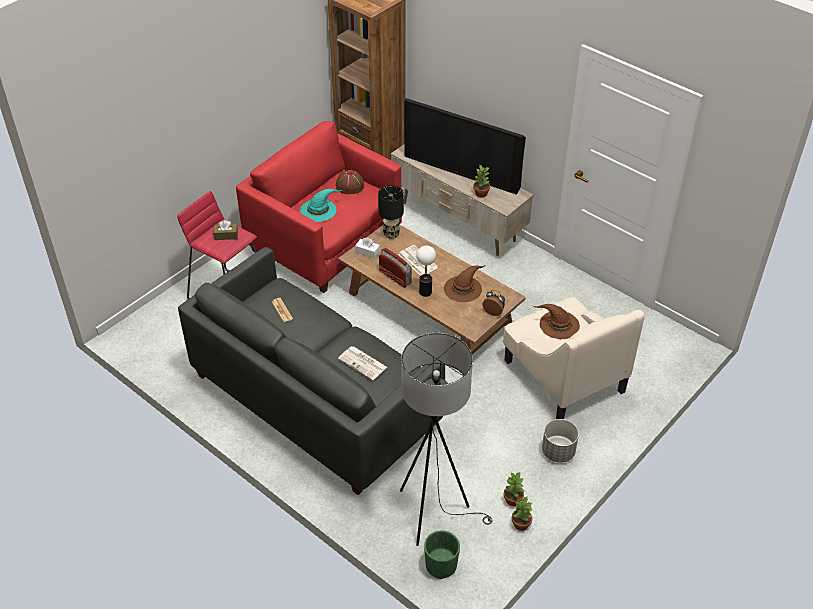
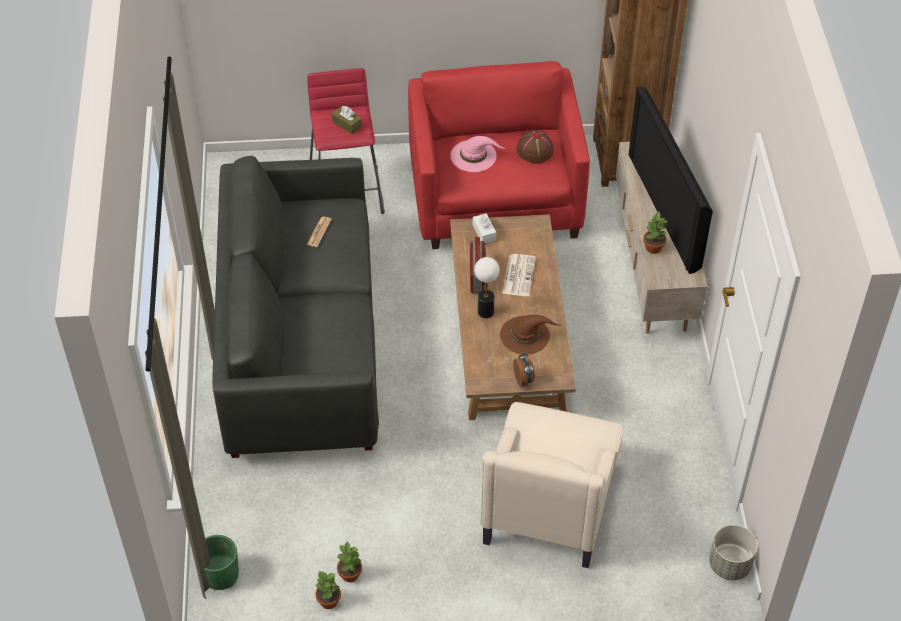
camera: 45 degrees right, 5 degrees up
(318, 210) = (474, 156): turquoise hat -> pink hat
(363, 363) = (321, 334): newspaper -> none
(391, 234) = (528, 230): black table lamp -> none
(434, 512) = (272, 526): grey floor lamp -> none
(557, 452) = (447, 567): grey planter -> grey planter (729, 564)
(558, 324) = (561, 440): brown hat -> none

